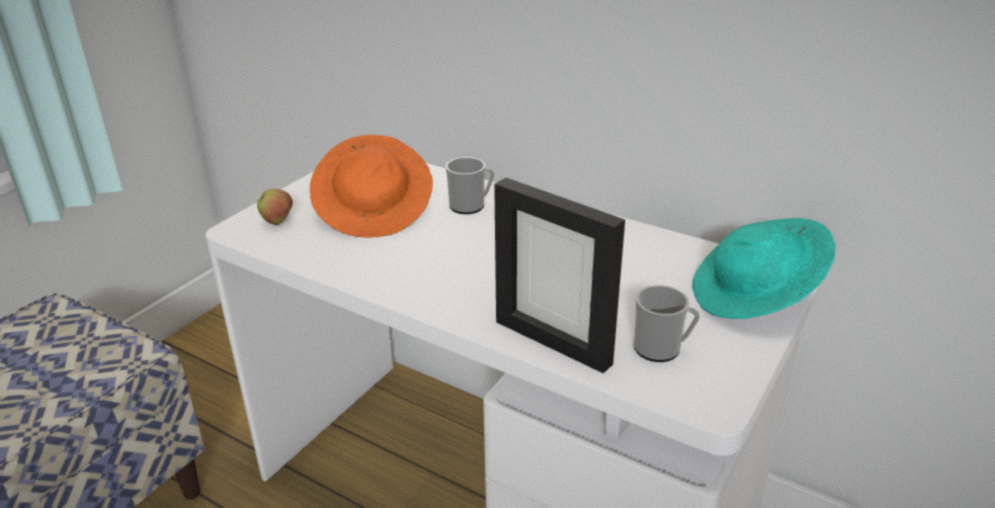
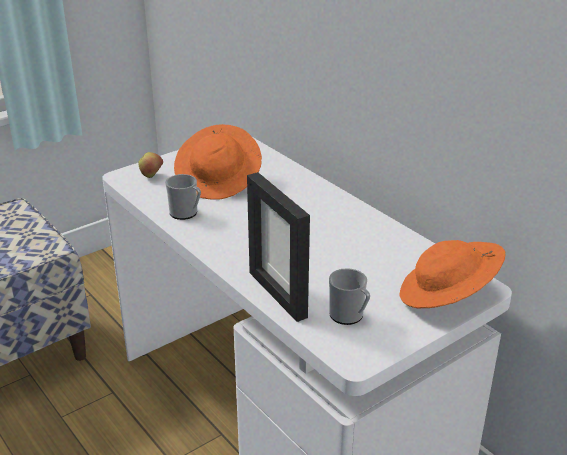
camera: 20 degrees right, 0 degrees up
(471, 206) = (287, 189): mug -> mug (186, 213)
(756, 296) = (447, 297): turquoise hat -> orange hat

